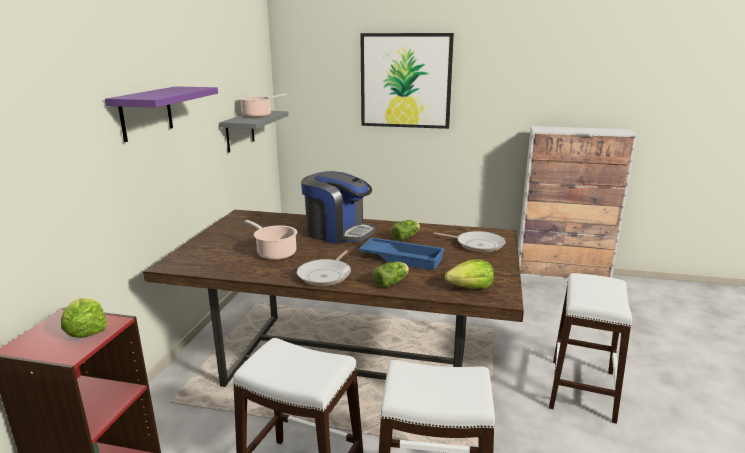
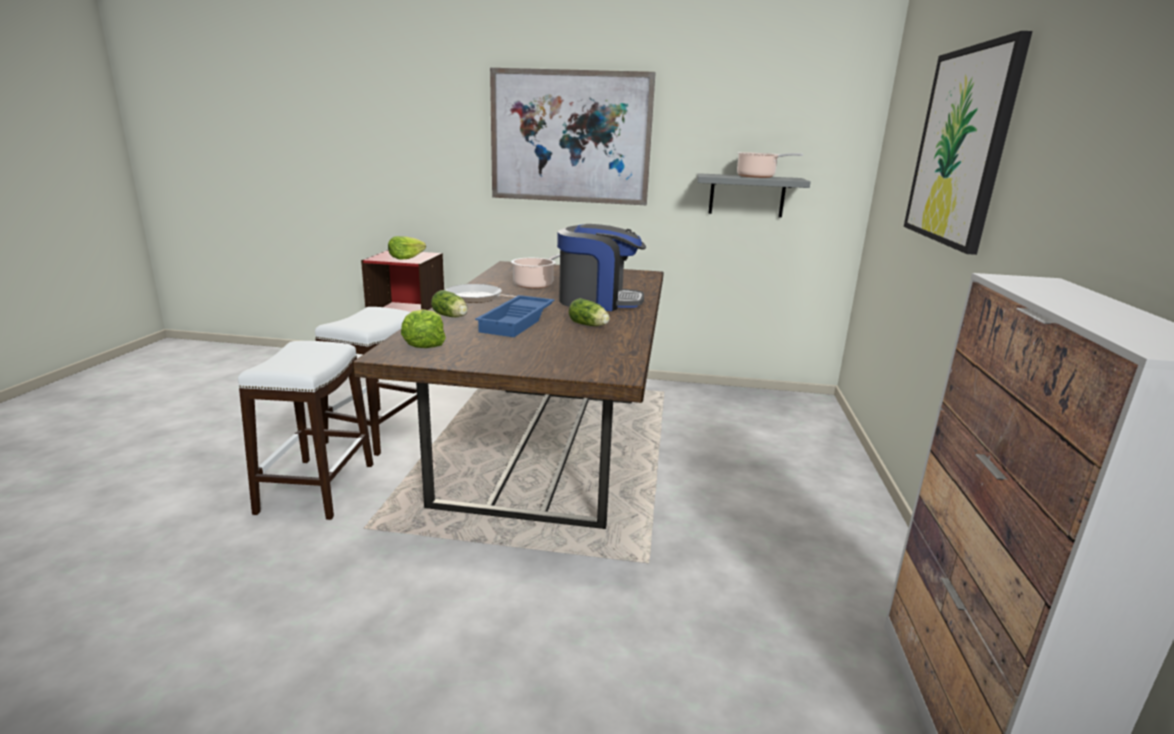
camera: 85 degrees right, 0 degrees up
(146, 113) = (570, 137): purple shelf -> picture
(338, 233) = (598, 301): coffee machine -> coffee machine turned 105 degrees counterclockwise
(477, 244) = (565, 356): frying pan -> none
(582, 389) = (468, 640): white stool -> none

